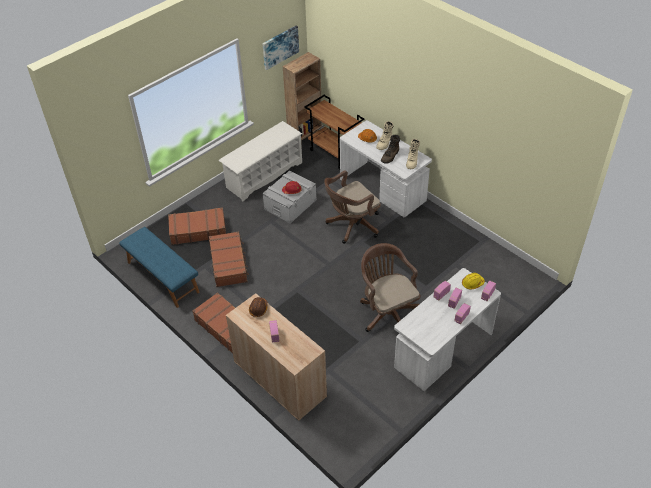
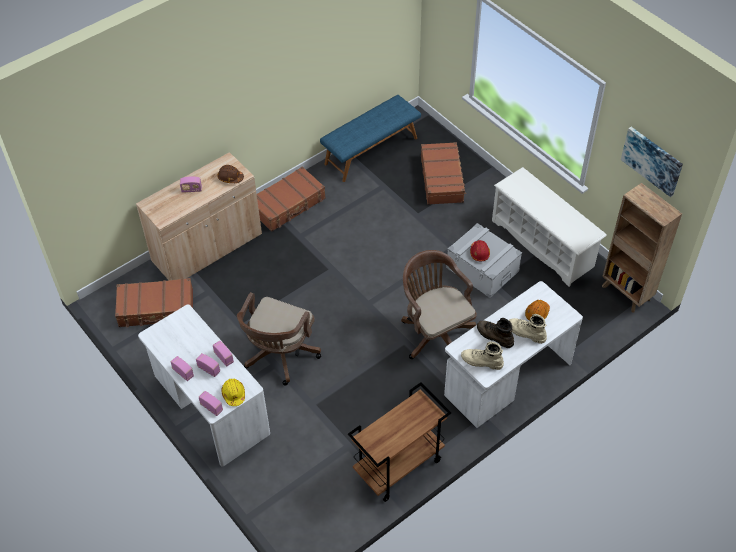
camera: 95 degrees right, 5 degrees up
(229, 263) = (383, 207): brown suitcase -> brown suitcase (156, 309)
(335, 154) = (589, 327): brown cart -> brown cart (398, 467)
(387, 312) = (279, 356): brown office chair -> brown office chair turned 135 degrees clockwise

